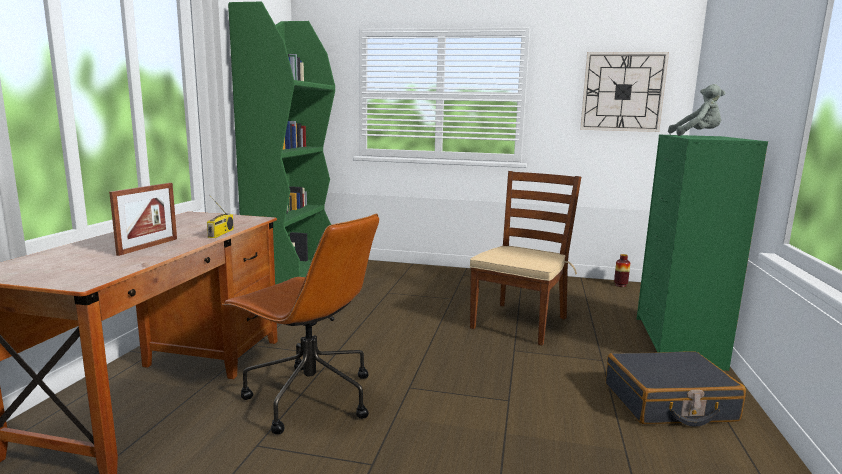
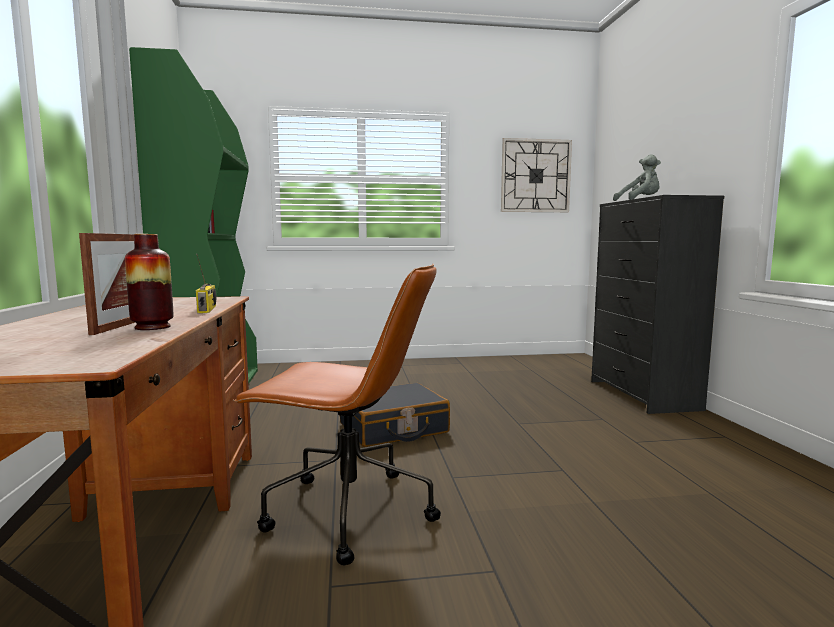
camera: 20 degrees left, 5 degrees down
(519, 322) = (497, 398): brown chair -> none
(620, 285) = (549, 357): vase -> vase (152, 327)
(669, 403) = (694, 444): black suitcase -> black suitcase (393, 428)
(677, 342) = (643, 395): green dresser -> black dresser

